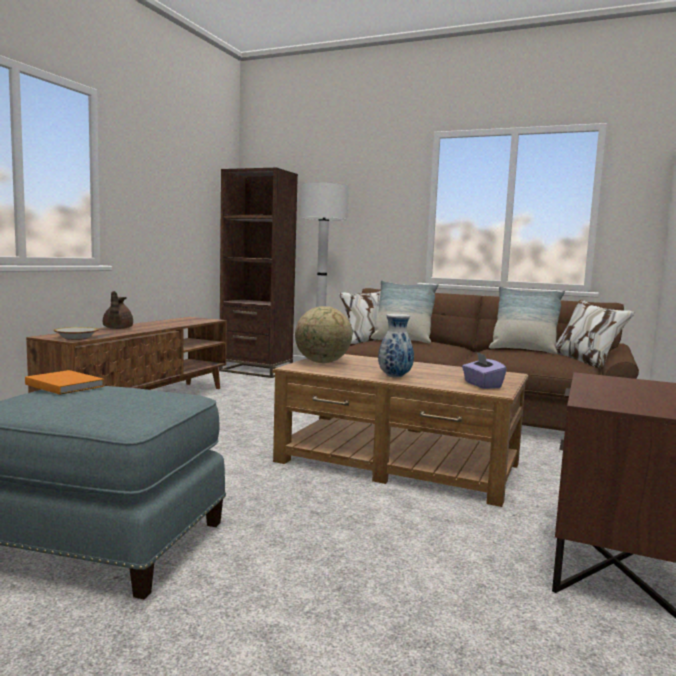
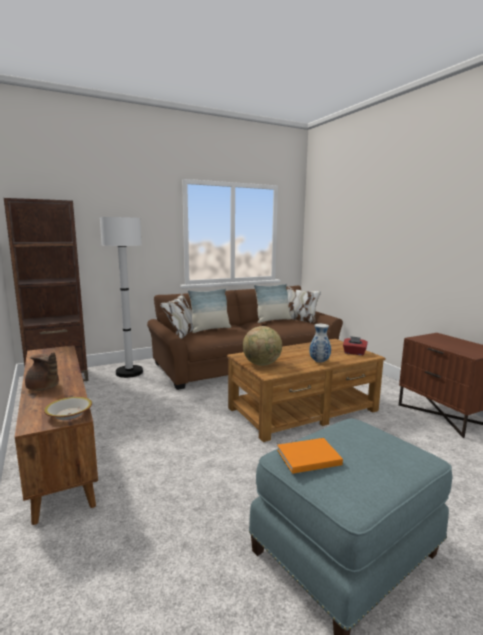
camera: 50 degrees left, 5 degrees up
(482, 385) = (354, 353): purple tissue box -> red tissue box

